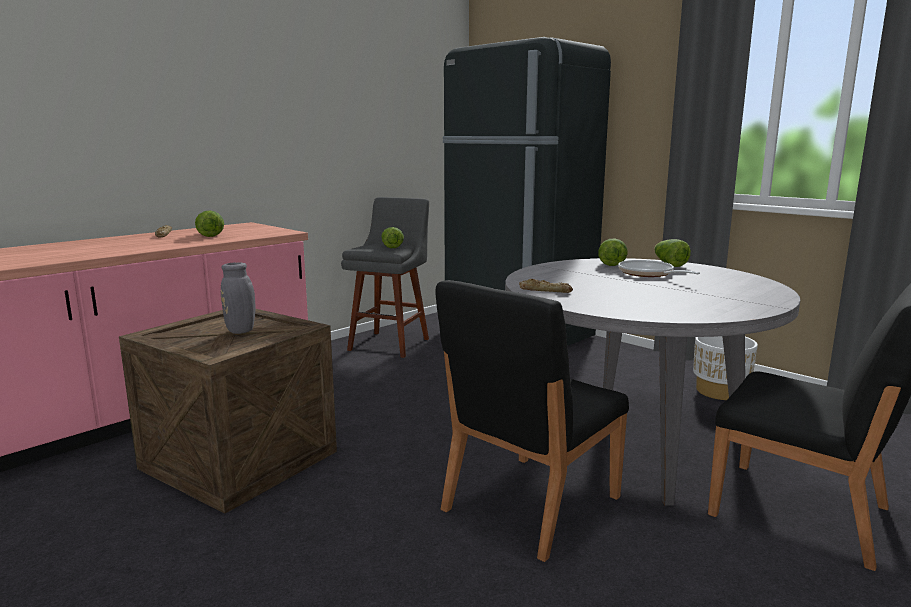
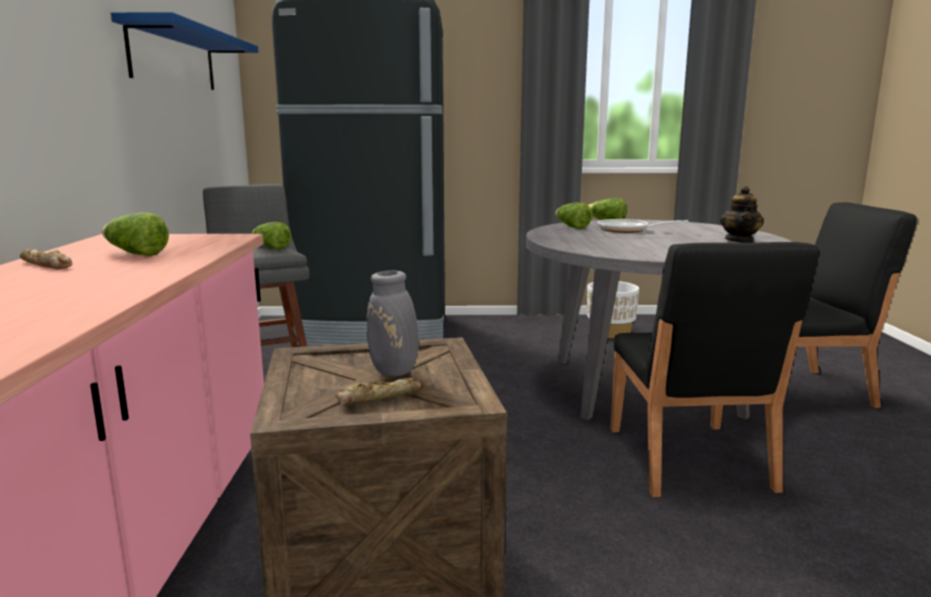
camera: 45 degrees left, 0 degrees up
(365, 105) = (174, 58): none -> blue shelf
(545, 290) = (628, 253): bread -> bread (380, 397)
(711, 303) = (739, 241): none -> teapot

